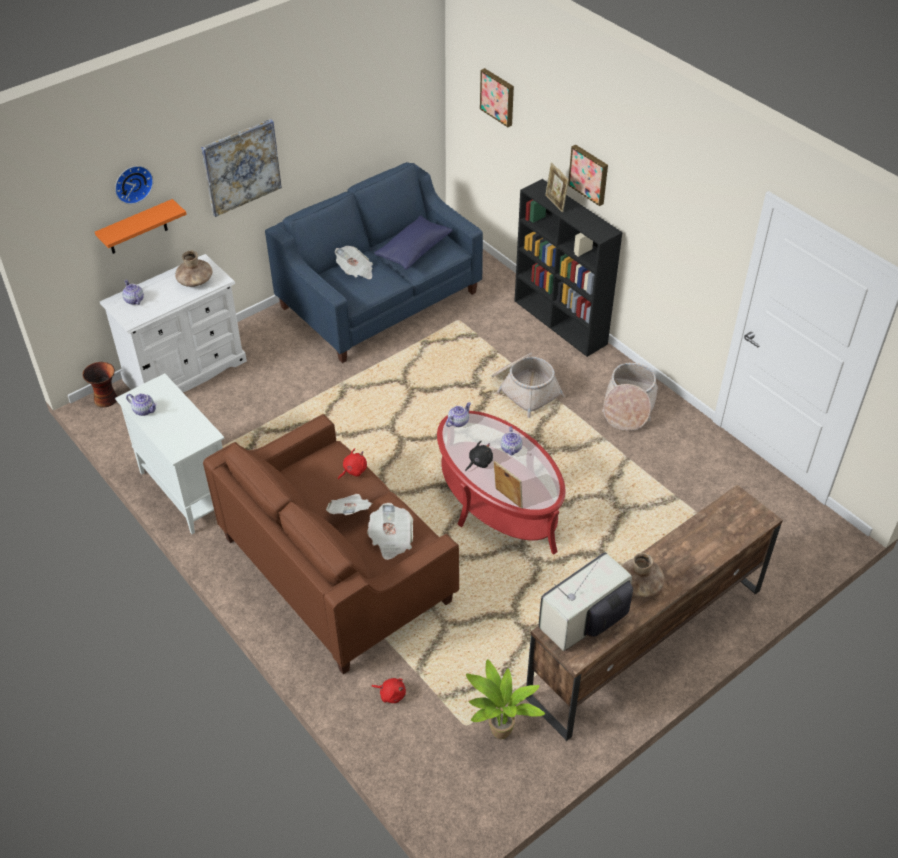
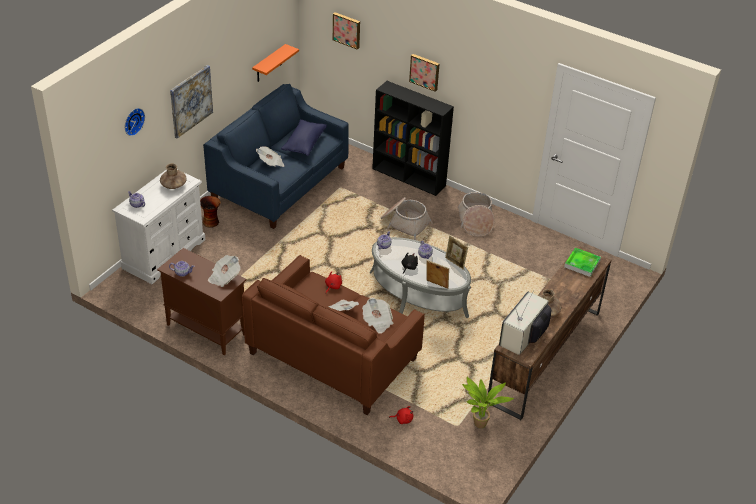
camera: 20 degrees left, 5 degrees down
(106, 399) = (116, 282): vase -> vase (211, 222)
(137, 228) = (133, 153): orange shelf -> orange shelf (269, 64)
(186, 490) = (205, 329): white cabinet -> brown cabinet
(195, 428) = (224, 277): none -> newspaper
(498, 501) = (418, 294): red coffee table -> grey coffee table
(555, 203) = (403, 95): picture frame -> picture frame (455, 263)
(731, 517) = (582, 264): none -> tray

